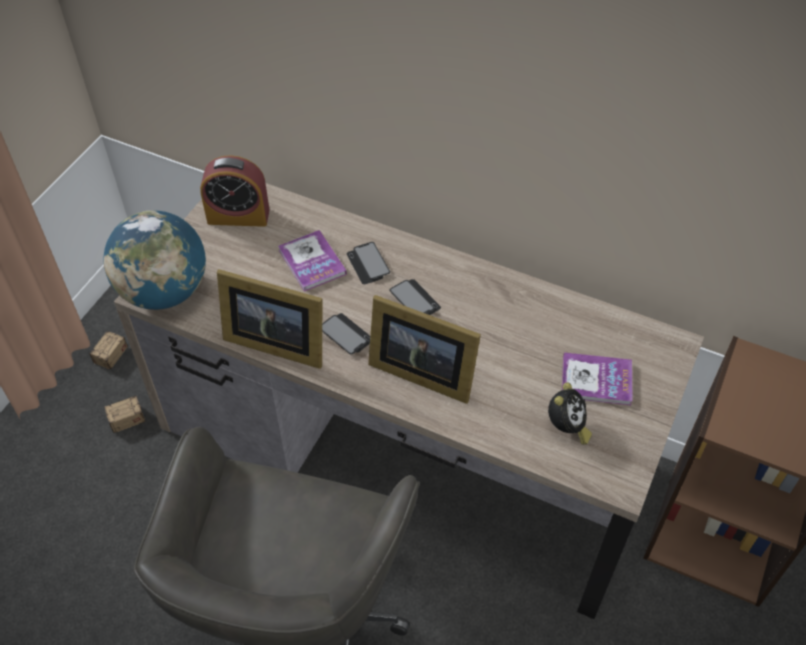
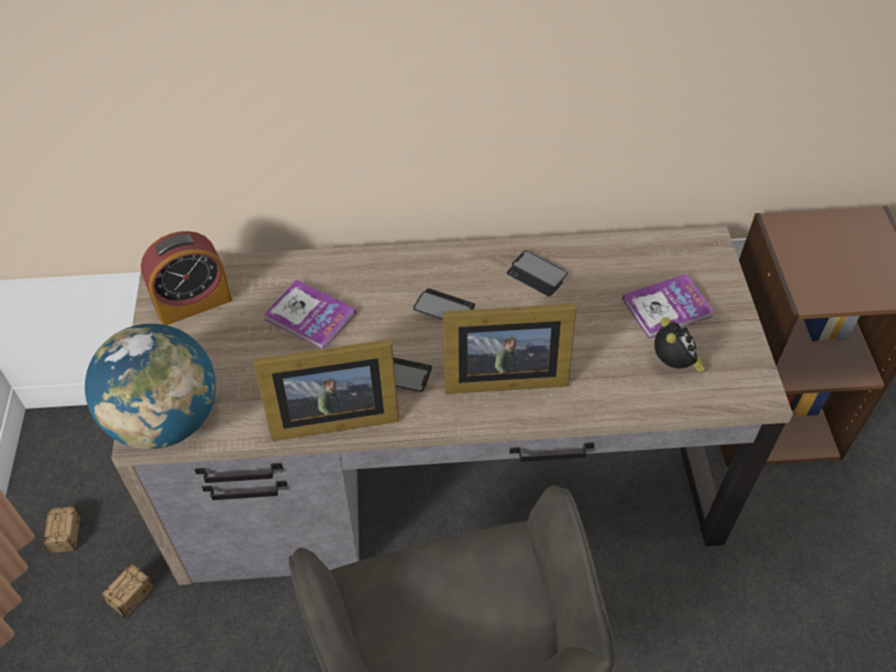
camera: 30 degrees left, 0 degrees up
(368, 264) = (371, 293): phone -> phone (537, 274)

